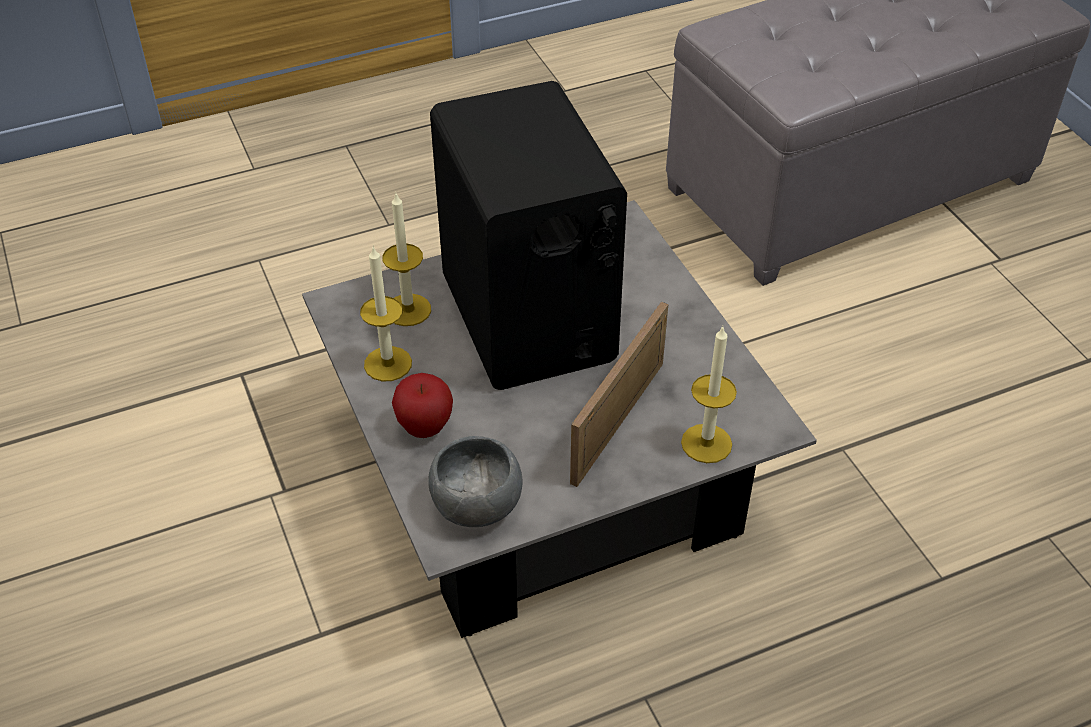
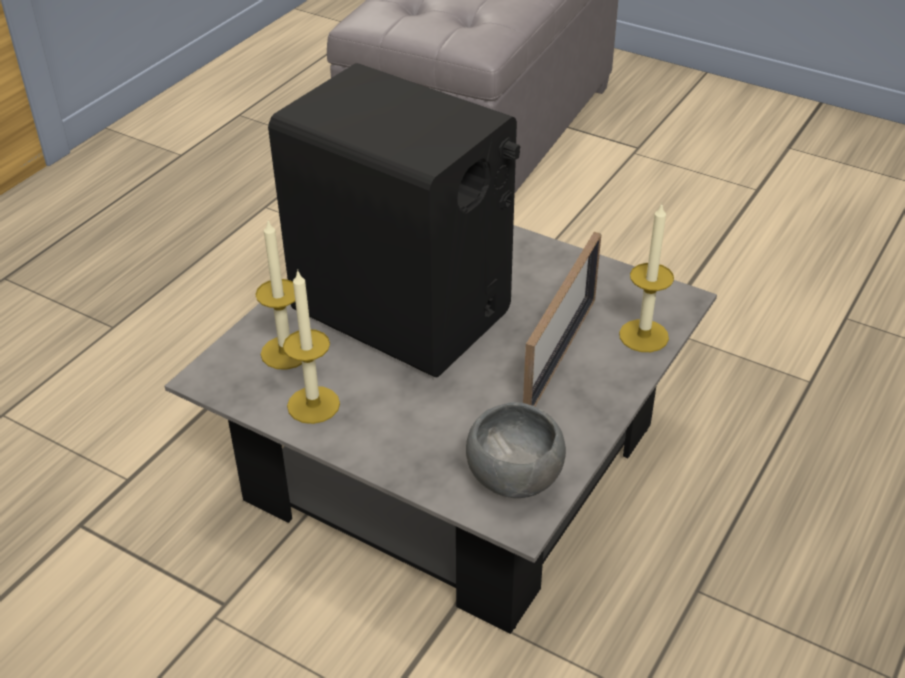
camera: 35 degrees left, 5 degrees down
(425, 427) = (403, 439): apple -> none
(618, 421) = (560, 353): picture frame -> picture frame turned 150 degrees counterclockwise

